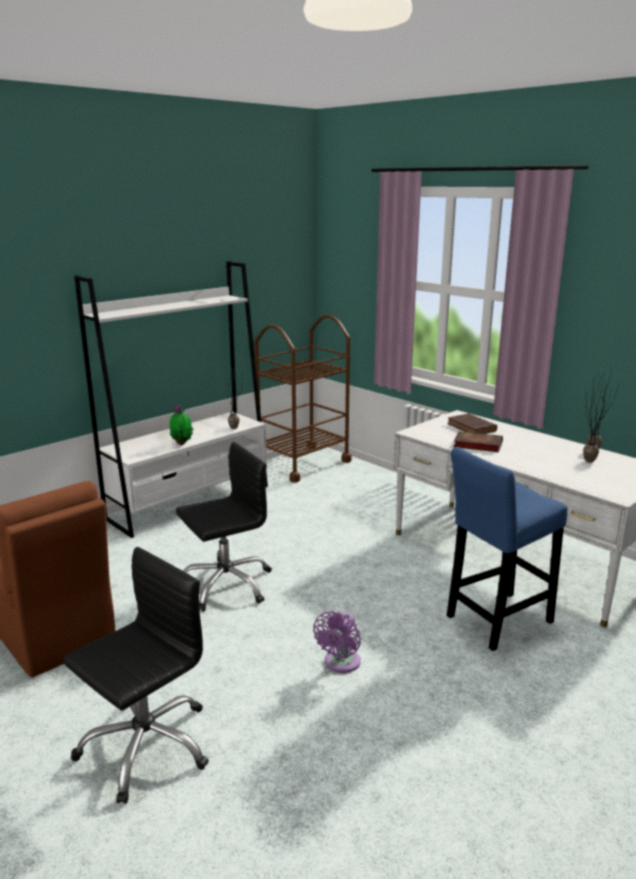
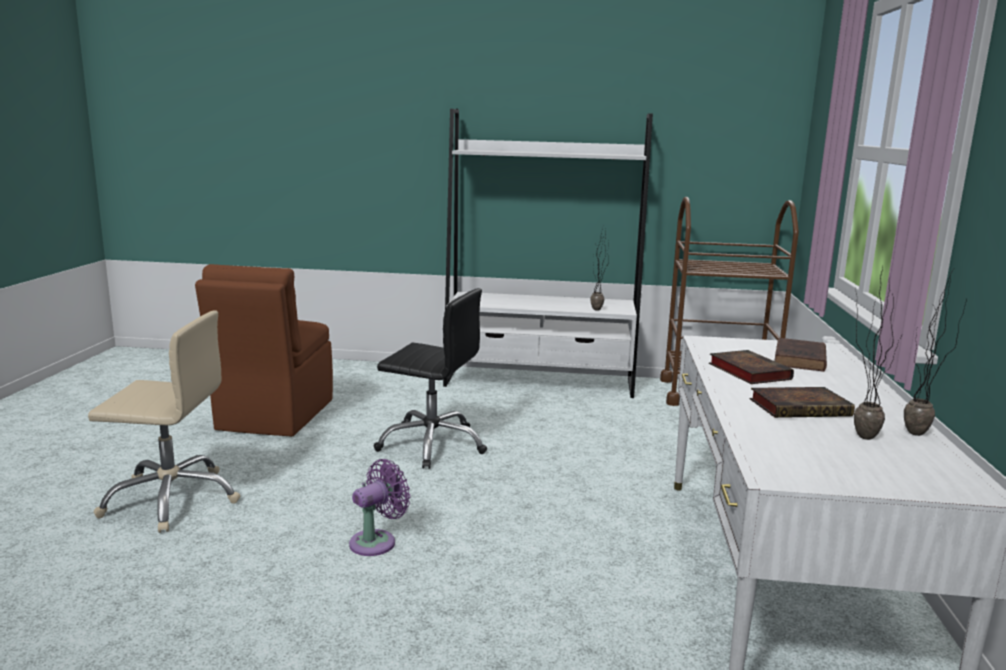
camera: 50 degrees right, 5 degrees down
(146, 745) = (172, 499): black office chair -> beige office chair
(182, 443) = (522, 306): potted plant -> none
(340, 663) = (377, 541): purple fan -> purple fan turned 150 degrees clockwise
(495, 621) = (593, 613): blue stool -> none
(541, 457) = (801, 408): none -> book

